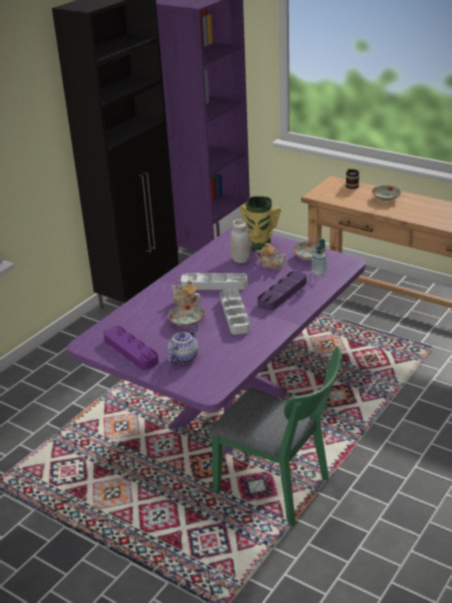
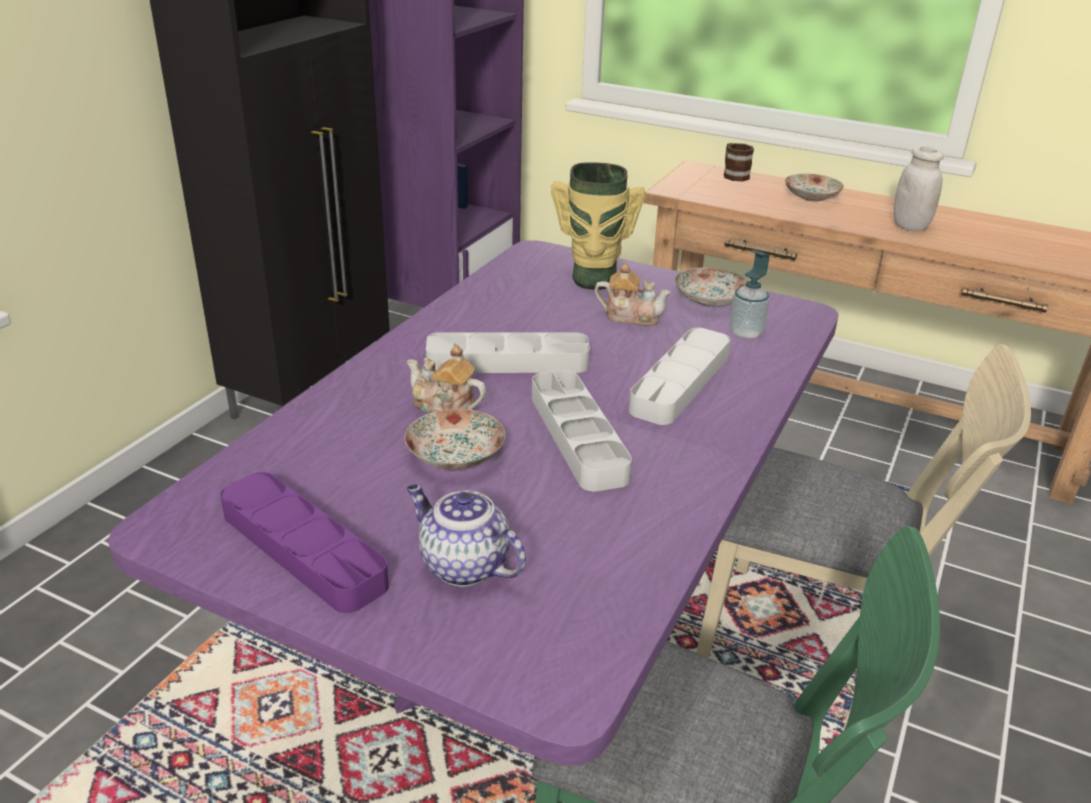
camera: 10 degrees left, 0 degrees up
(184, 357) = (462, 565): teapot -> teapot turned 75 degrees counterclockwise
(240, 259) = (556, 305): white jar -> white jar (910, 226)
(282, 294) = (680, 382): purple tray -> grey tray
(361, 411) = (824, 644): none -> beige chair

